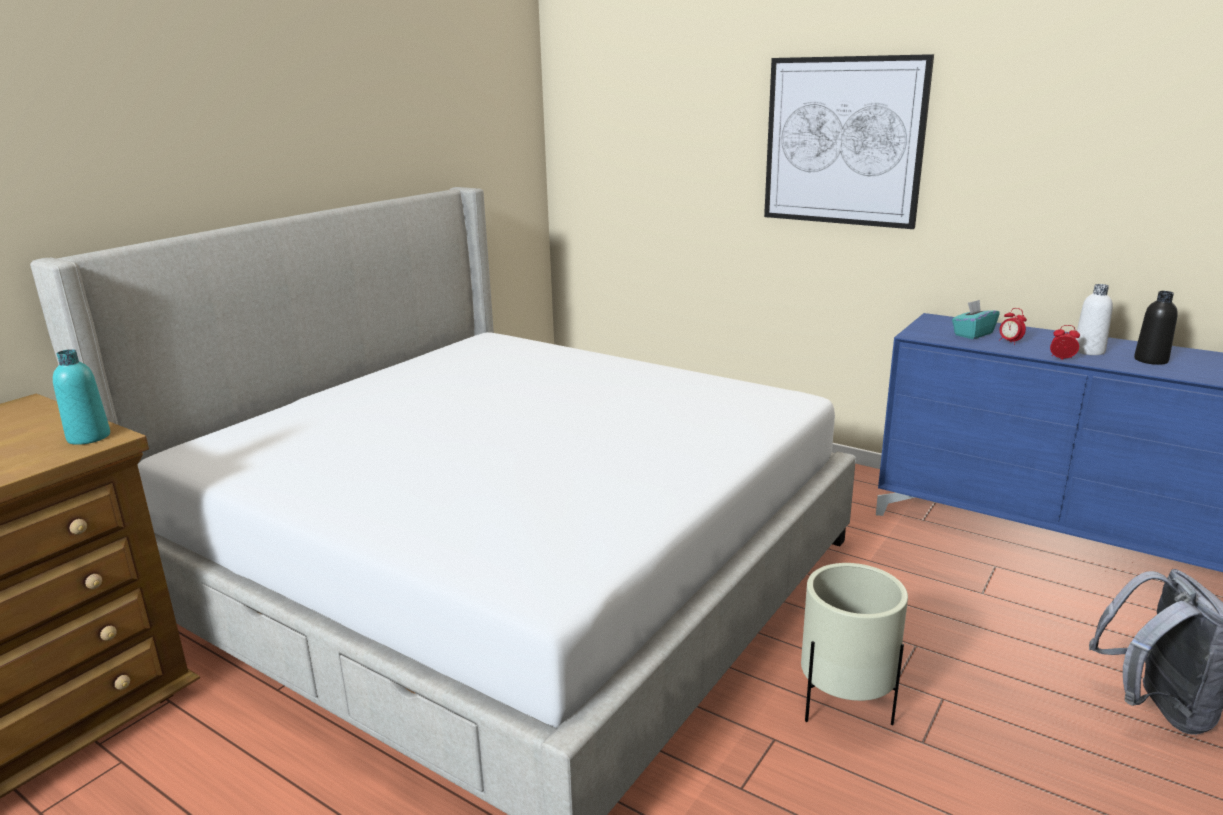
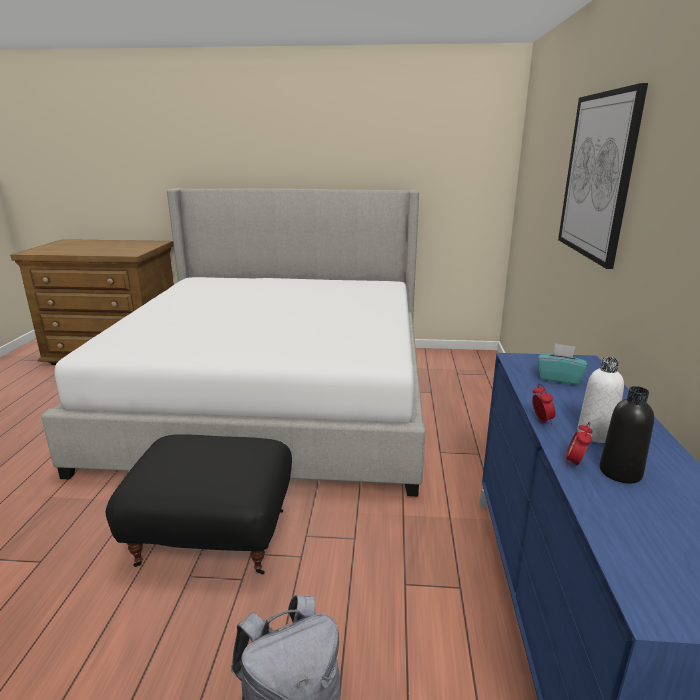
camera: 60 degrees right, 0 degrees up
(89, 437) = (131, 253): turquoise bottle -> none
(844, 705) = (214, 535): beige planter -> black ottoman
(1010, 342) = (561, 395): alarm clock -> alarm clock (575, 463)

